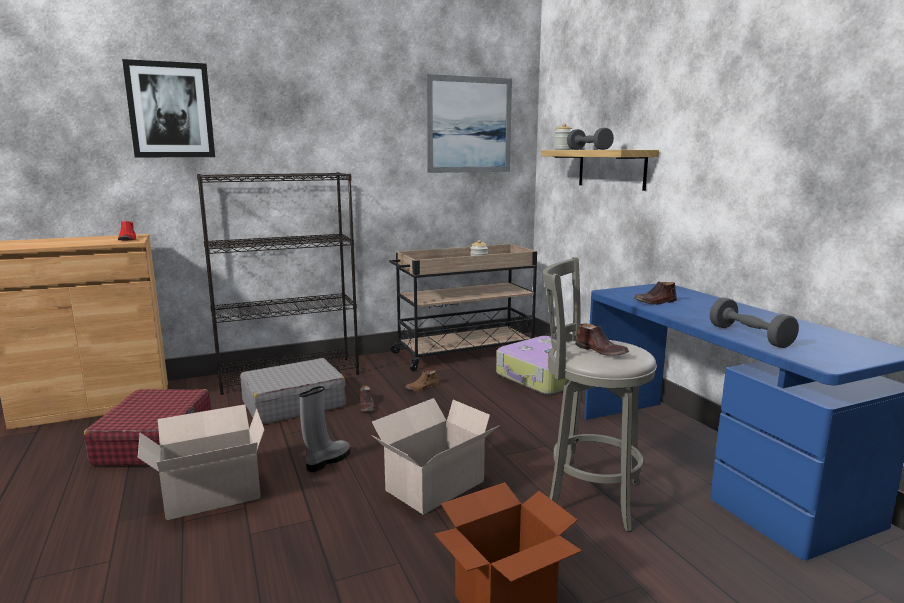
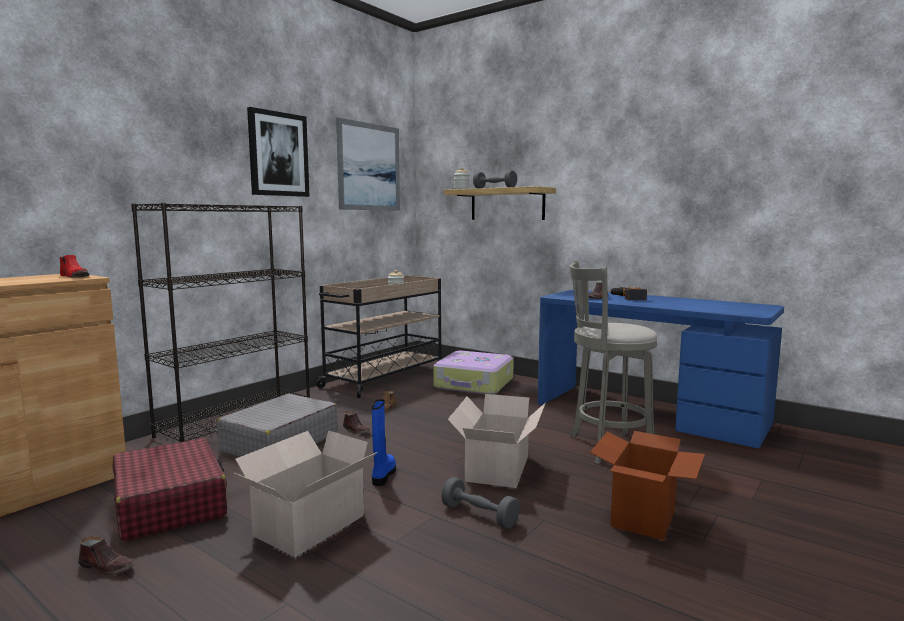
camera: 30 degrees left, 5 degrees down
(170, 110) = (98, 130): picture -> picture (278, 154)
(327, 461) = (383, 475): grey boot -> blue boot
(601, 351) = (619, 327): brown shoe -> brown shoe (108, 567)
(700, 306) = (628, 297): none -> power drill
(749, 336) = (691, 307): grey dumbbell -> grey dumbbell (479, 515)

